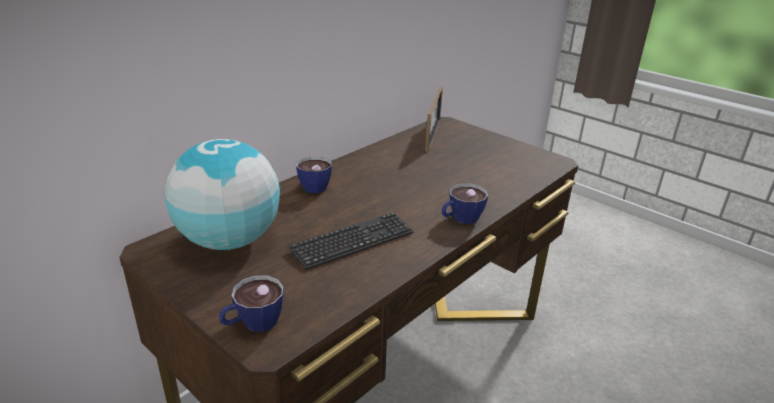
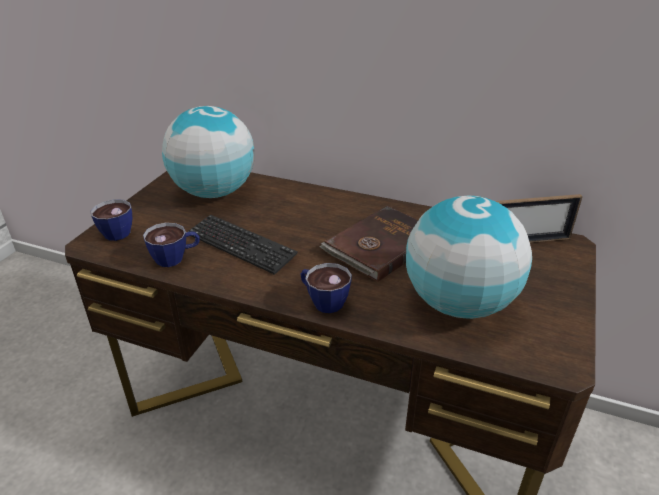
camera: 70 degrees right, 5 degrees up
(315, 185) = (328, 202): cup -> cup (176, 258)
(402, 180) = (380, 245): none -> brown book
(489, 172) = (459, 304): none -> globe

